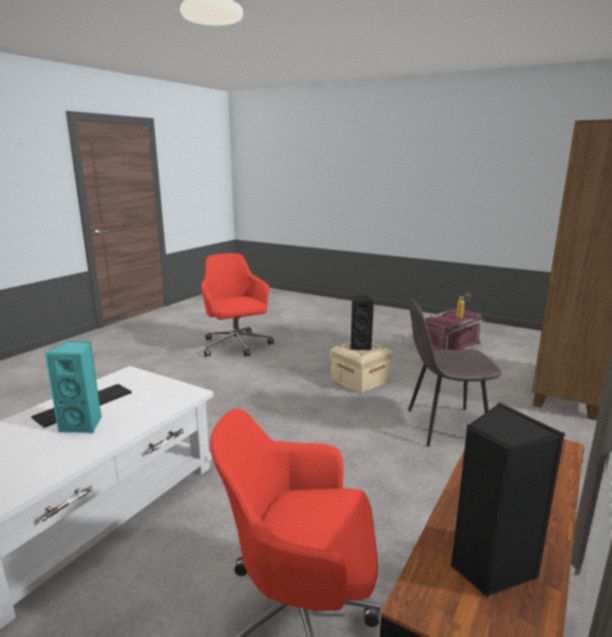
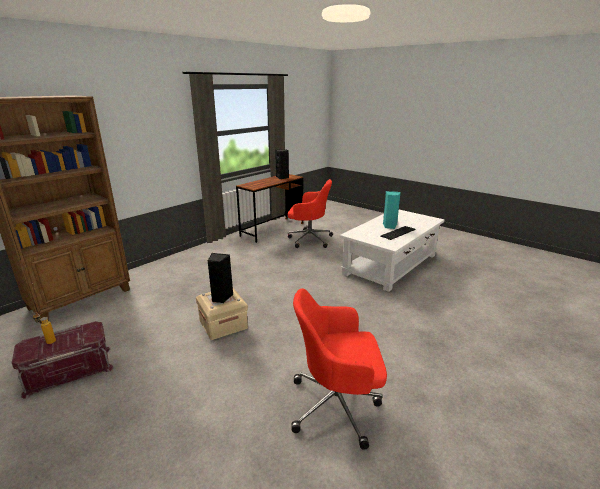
camera: 170 degrees left, 5 degrees up
(236, 346) = (337, 405): red office chair -> red office chair turned 105 degrees clockwise
(444, 426) = (204, 282): grey chair -> none

